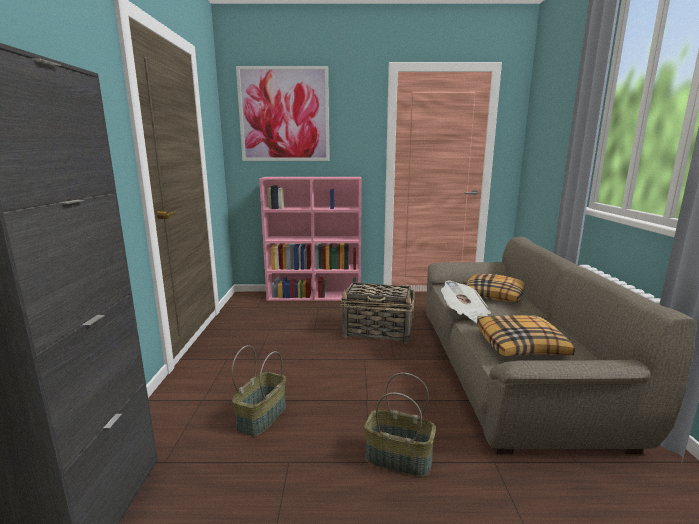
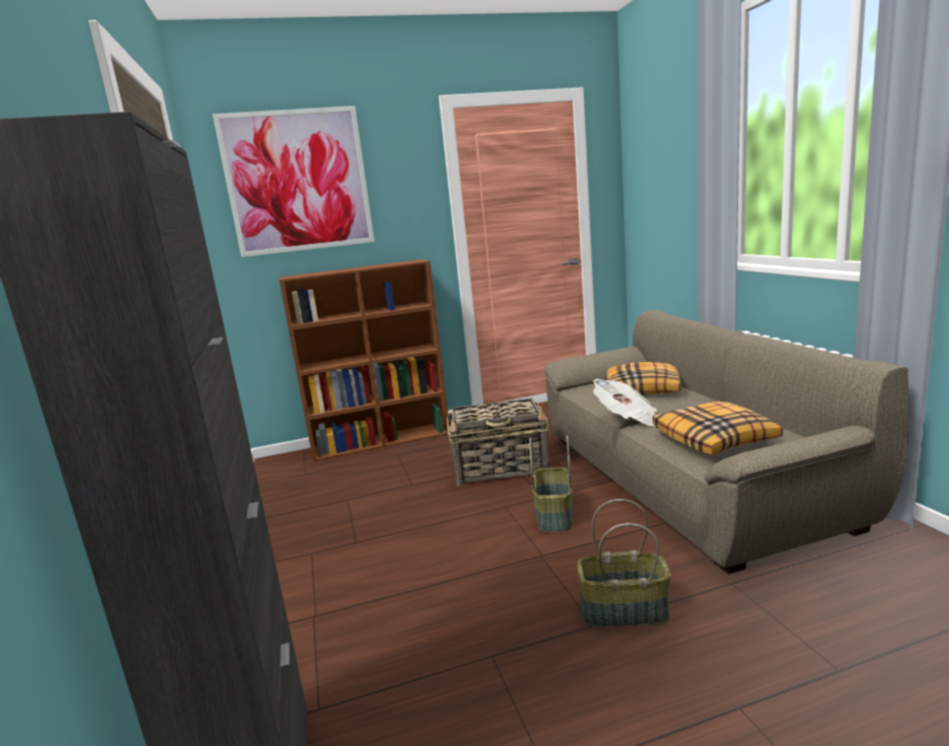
camera: 15 degrees left, 0 degrees up
(261, 416) = (416, 613): basket -> basket (553, 515)
(315, 296) = (382, 440): pink bookcase -> brown bookcase

